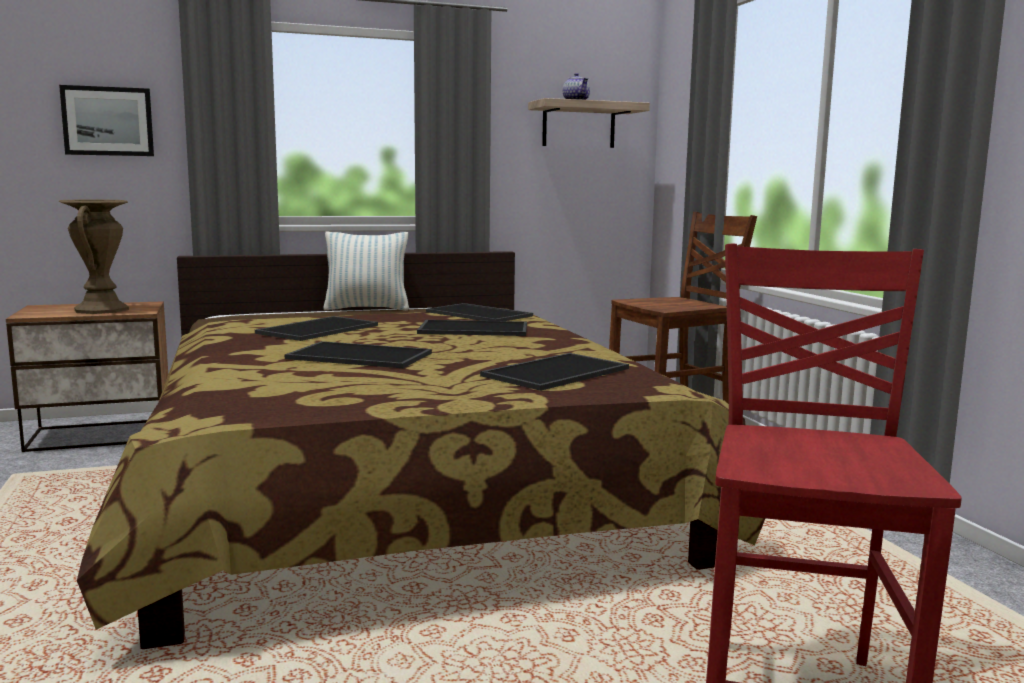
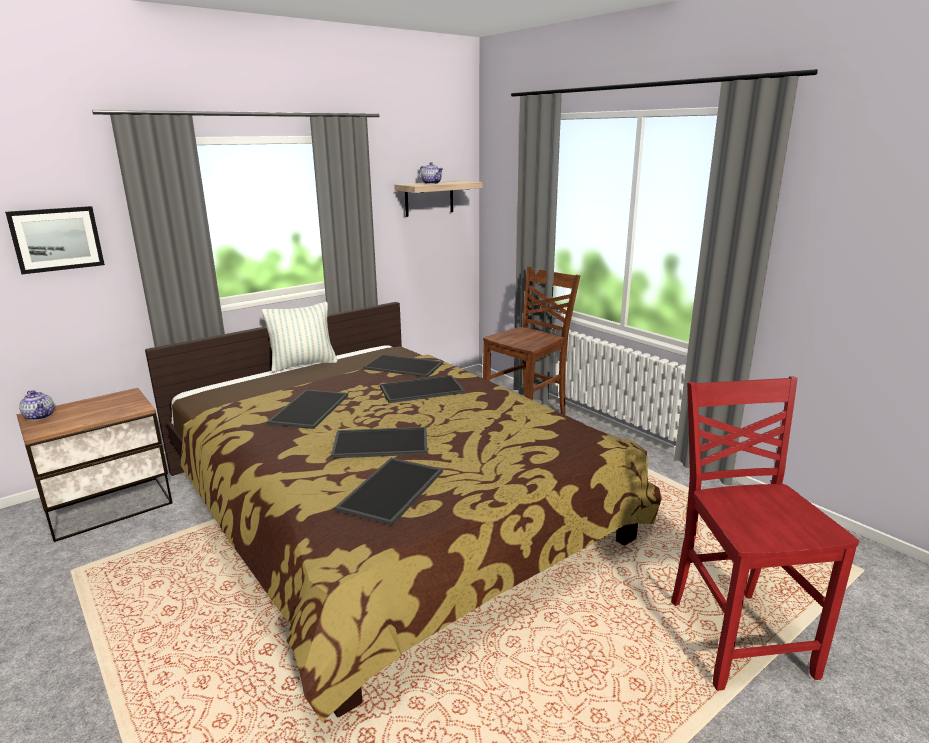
camera: 20 degrees left, 10 degrees up
(44, 307) = (40, 416): none -> teapot
(101, 310) = (99, 411): brown vase -> none
(557, 373) = (530, 439): tray -> tray (392, 491)

